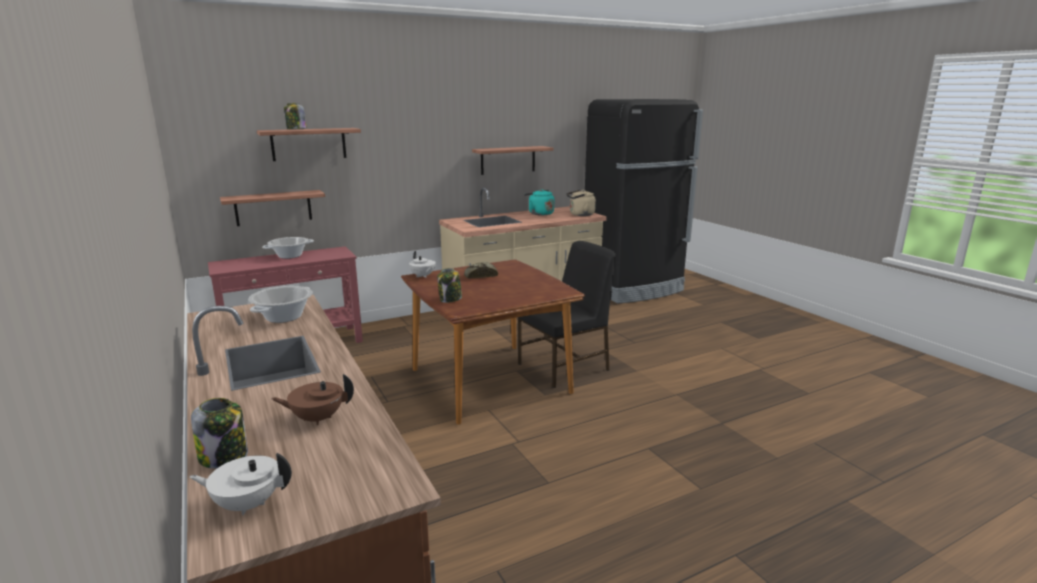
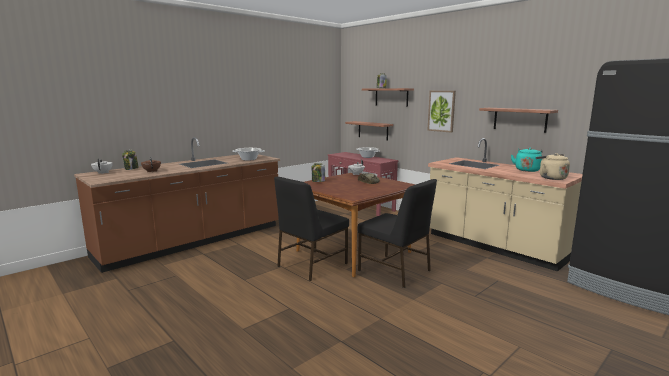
camera: 75 degrees right, 5 degrees down
(407, 159) = (441, 111): none -> picture
(519, 418) = (311, 265): none -> black chair

